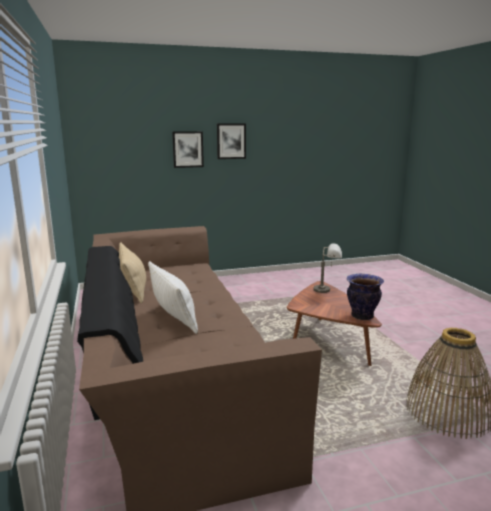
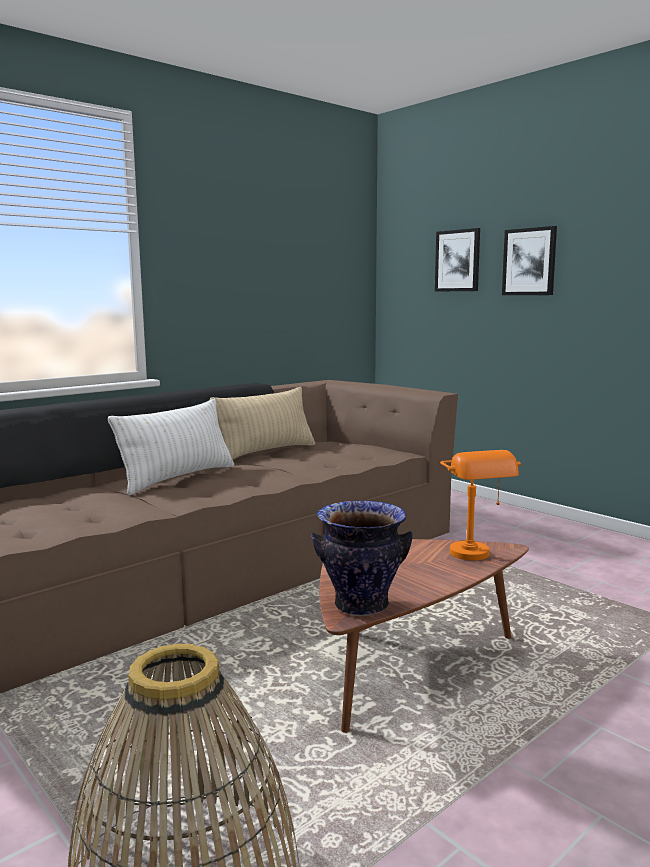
camera: 65 degrees right, 5 degrees down
(231, 141) = (611, 242): picture -> picture (458, 261)
(327, 290) = (477, 558): grey table lamp -> orange table lamp

